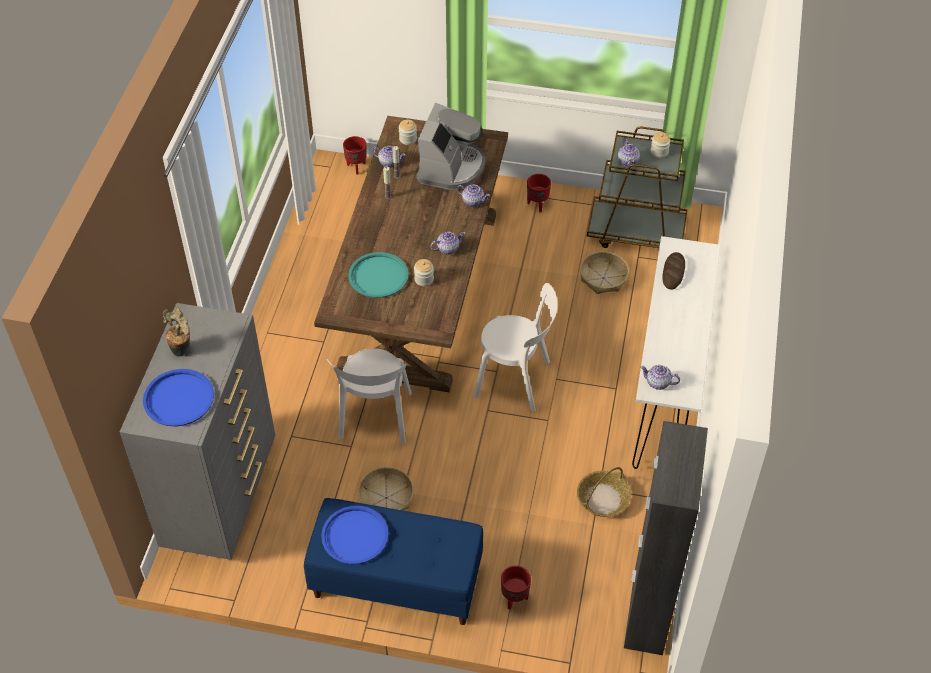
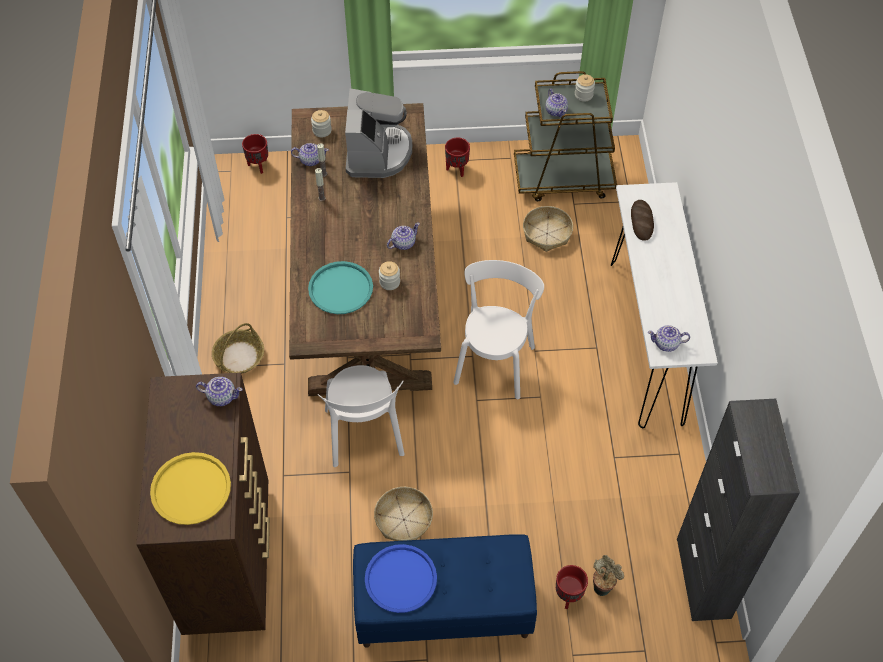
camera: 15 degrees left, 5 degrees up
(179, 398) = (191, 489): blue tray -> yellow tray
(182, 349) = (175, 430): potted plant -> potted plant (602, 586)
(222, 494) = (230, 558): grey dresser -> brown dresser
(473, 201) = (412, 185): teapot -> teapot (221, 396)
(516, 380) = (495, 361): white chair -> white chair turned 75 degrees counterclockwise
(603, 498) = (621, 467): basket -> basket (239, 356)

